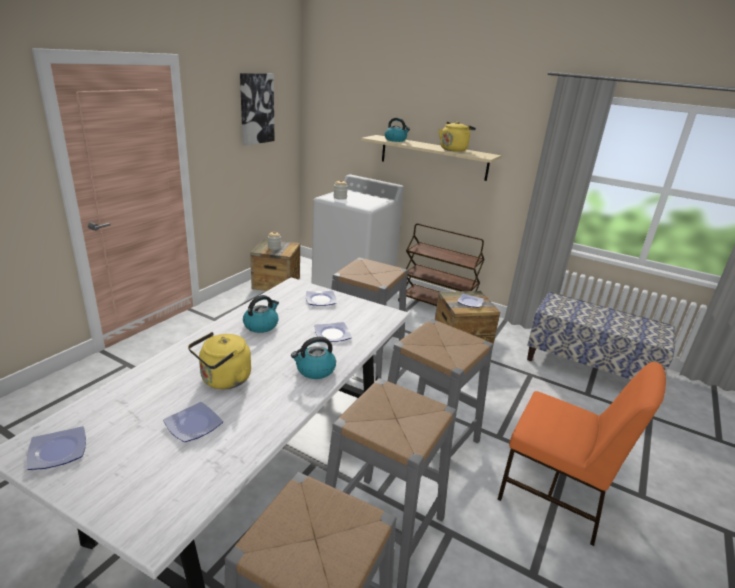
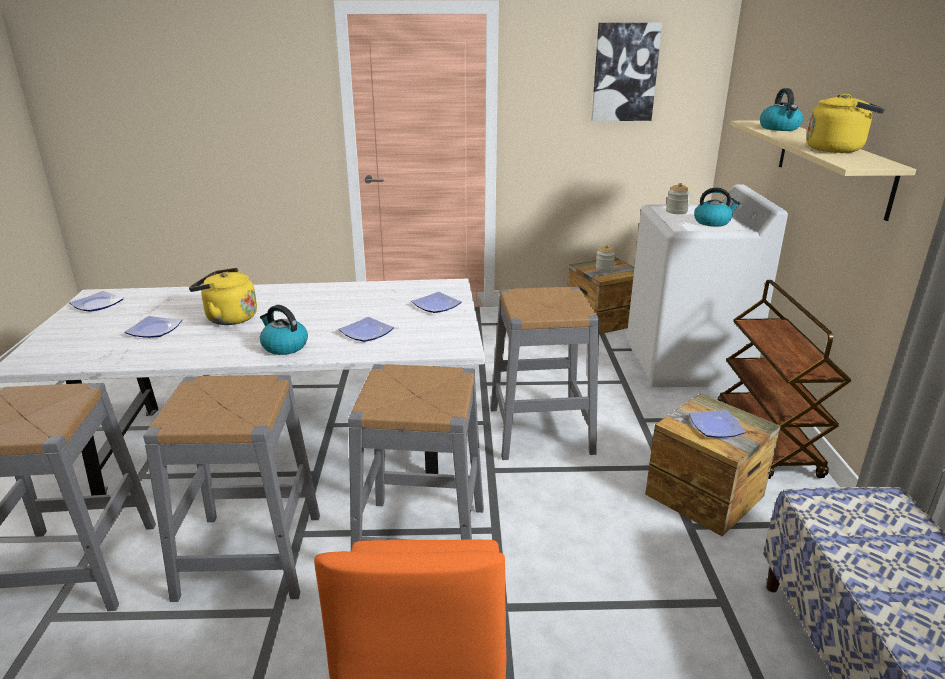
camera: 60 degrees right, 0 degrees up
(261, 325) = (342, 300): kettle -> kettle (712, 222)

